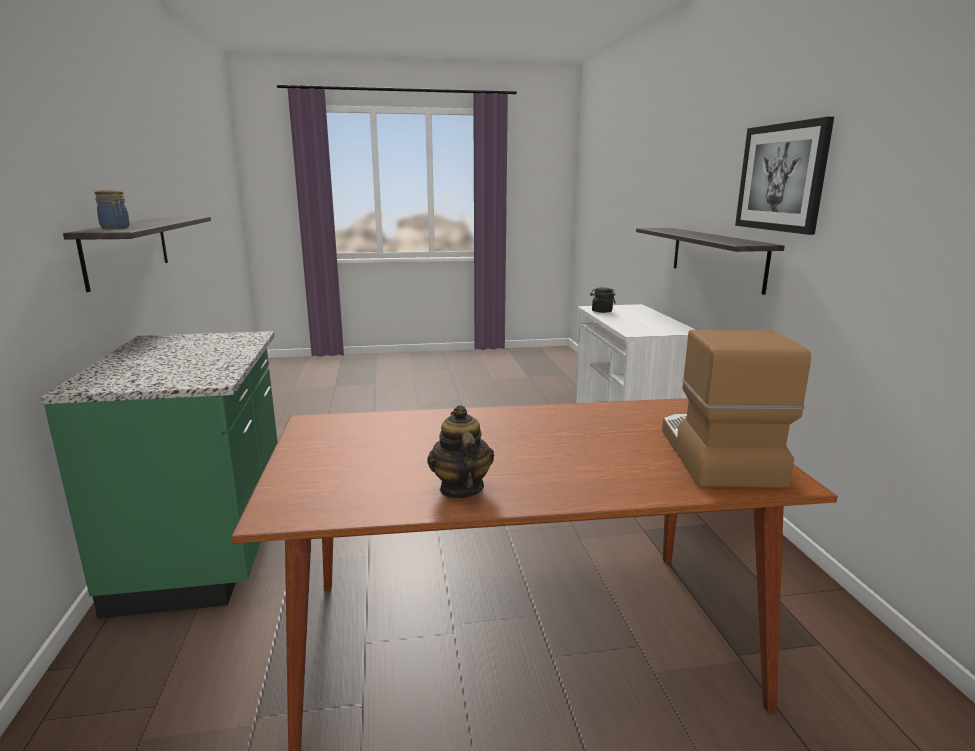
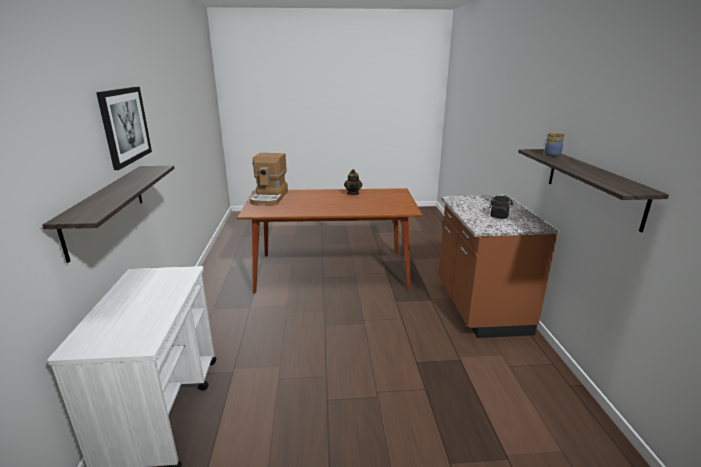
camera: 175 degrees left, 5 degrees up
(209, 549) = (479, 308): green counter -> brown counter
(601, 311) = (148, 329): black jar -> black jar (499, 216)

